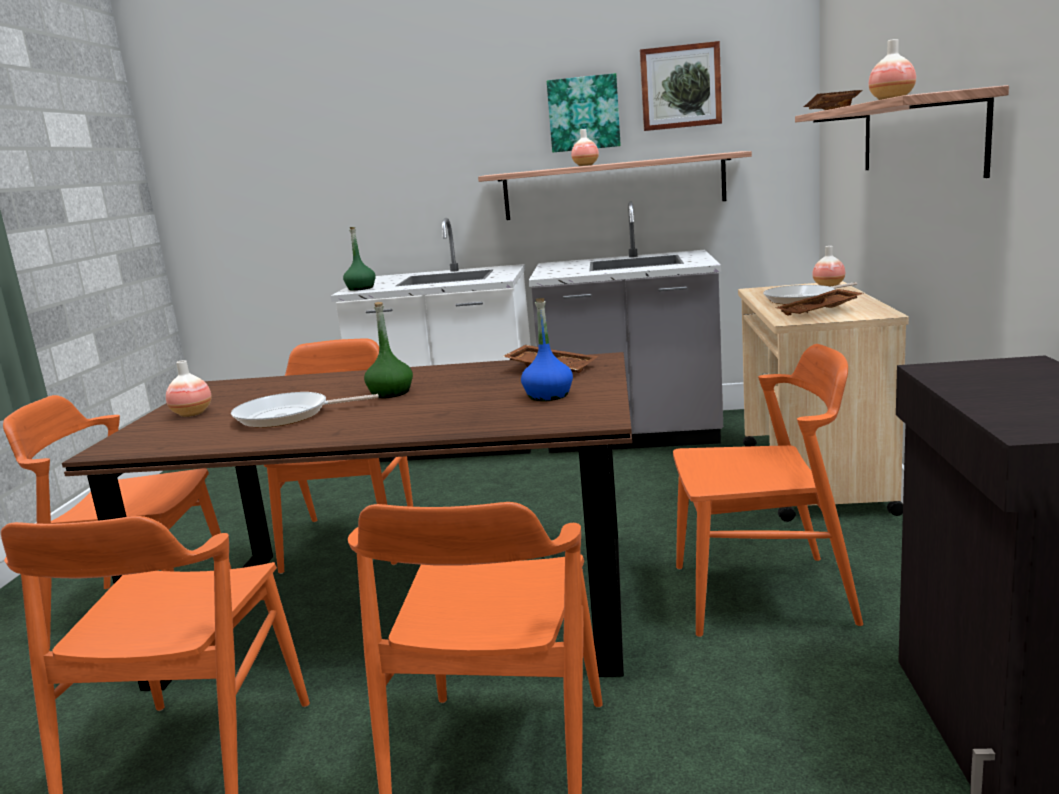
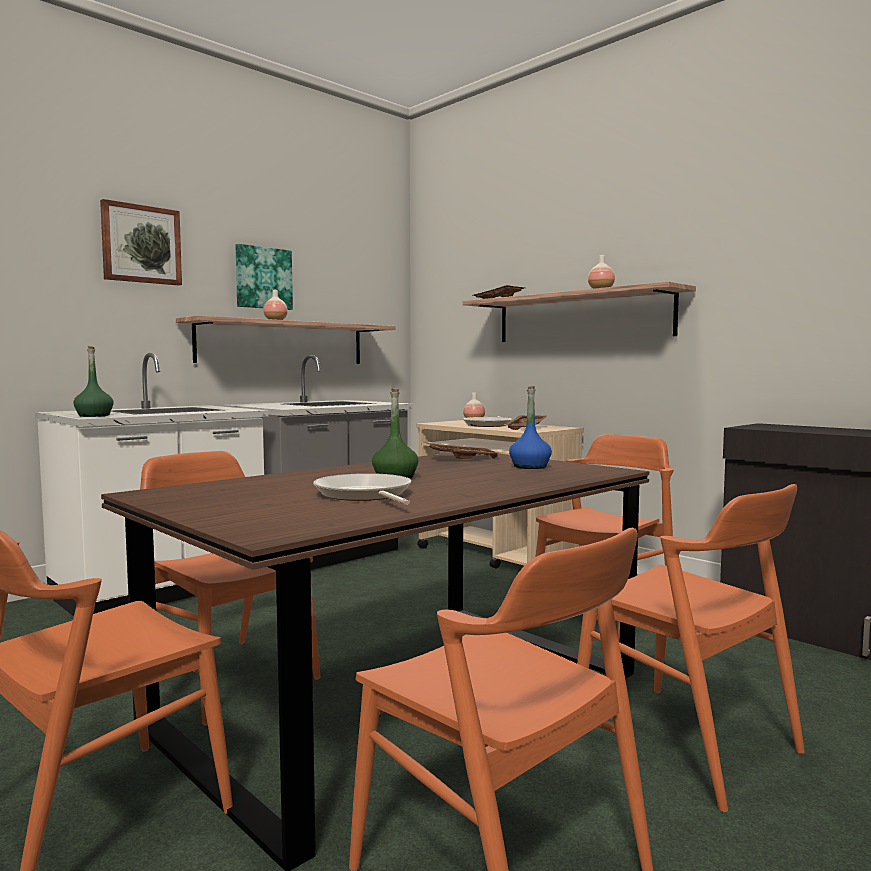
camera: 50 degrees left, 10 degrees down
(192, 414) = (235, 507): vase -> none
(288, 416) = (365, 495): frying pan -> frying pan turned 120 degrees clockwise
(680, 87) = (331, 272): picture -> picture (141, 244)

